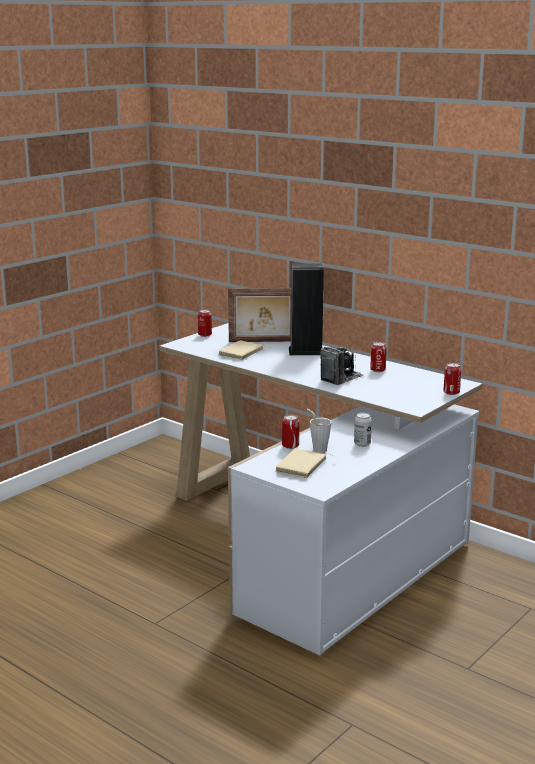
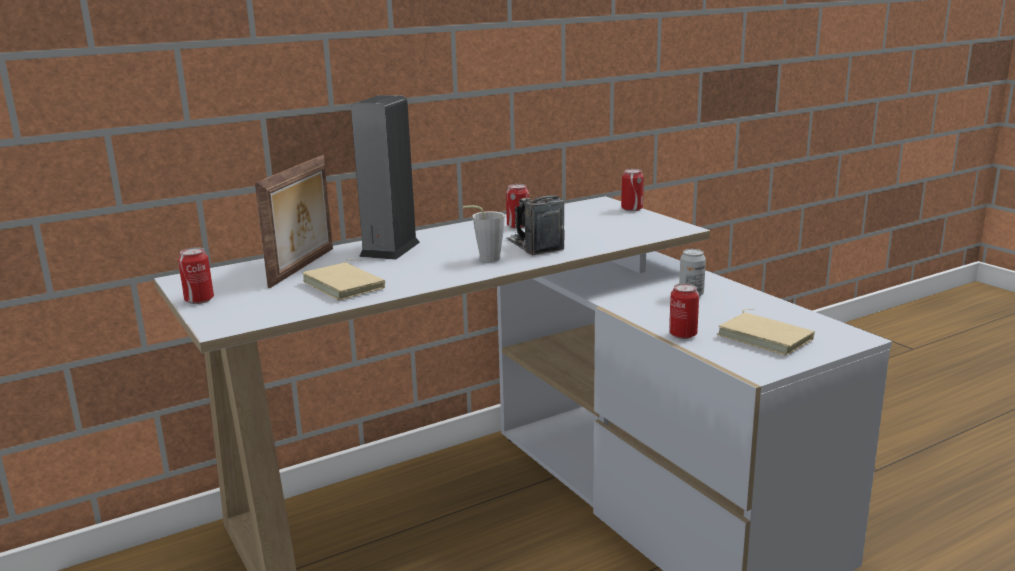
camera: 70 degrees left, 0 degrees up
(318, 448) = (698, 320): grey cup -> grey cup (485, 259)

